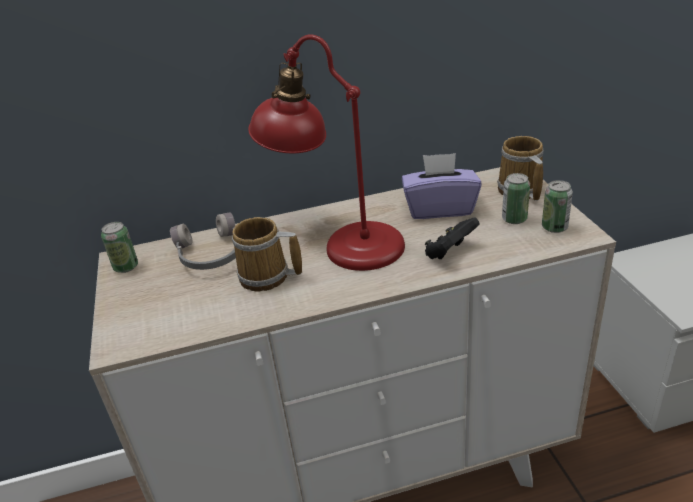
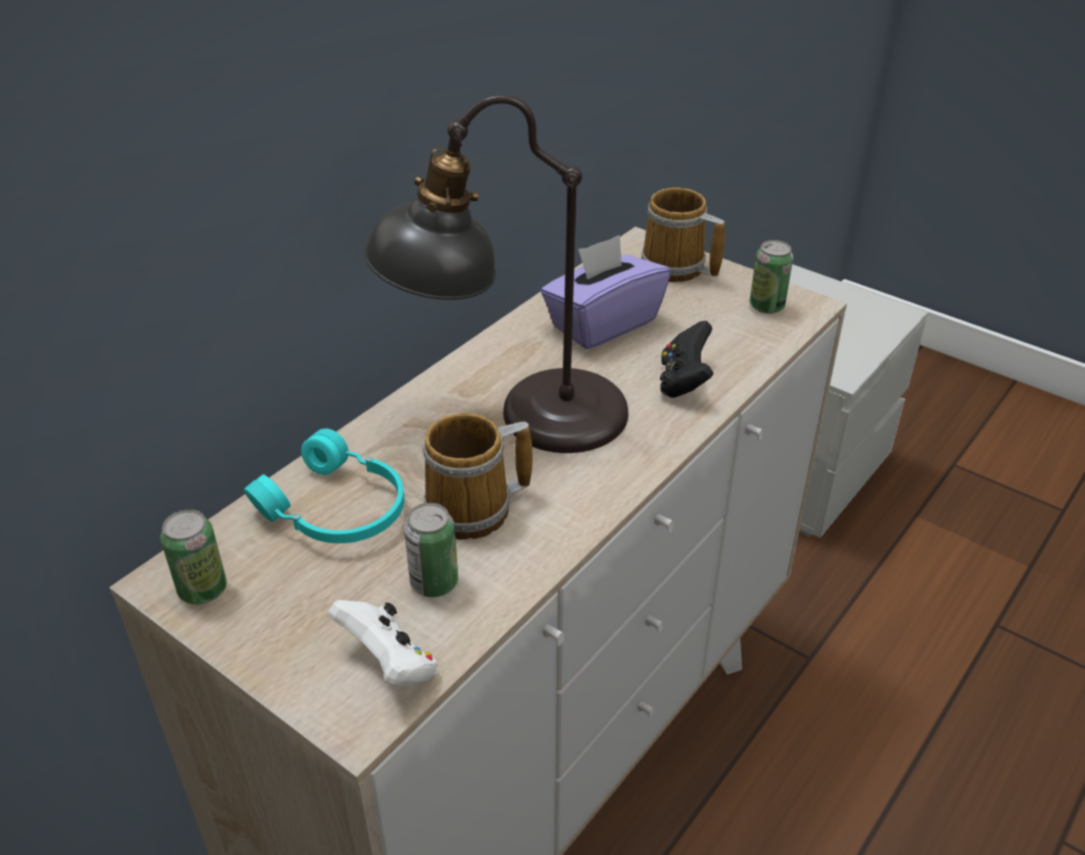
camera: 40 degrees left, 5 degrees up
(153, 330) = (389, 664): none -> white game controller
(210, 254) = (335, 510): grey headphones -> turquoise headphones
(335, 240) = (509, 417): red table lamp -> grey table lamp
(514, 219) = (710, 309): can -> can (434, 582)

